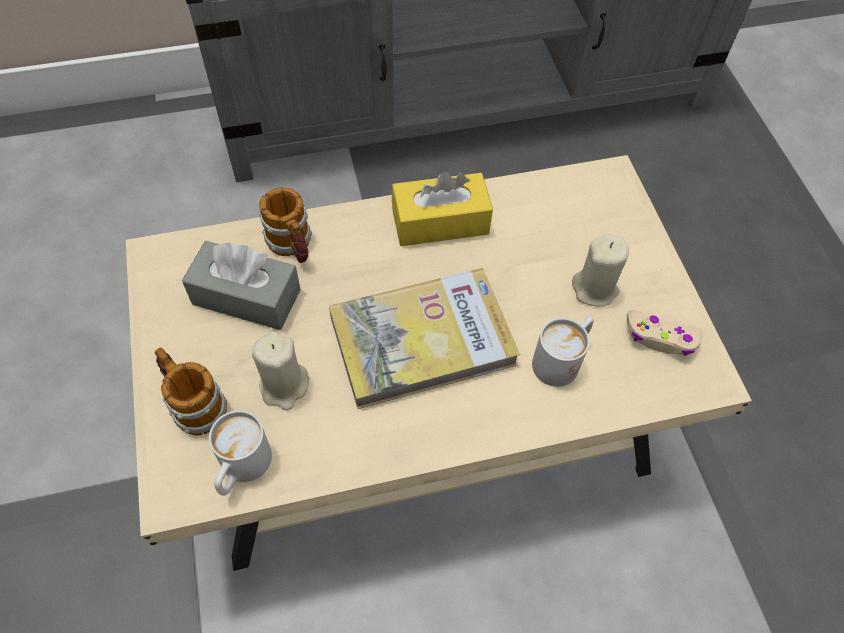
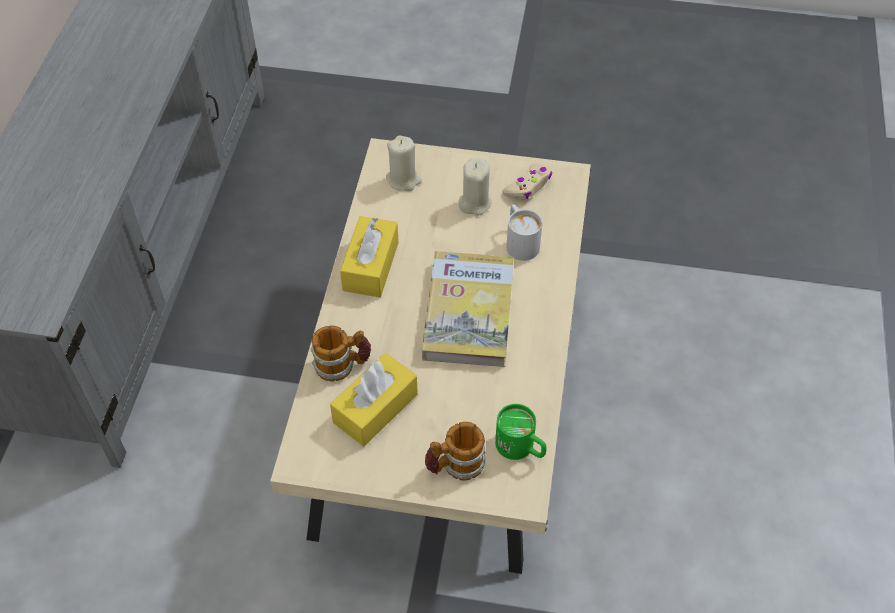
camera: 65 degrees left, 5 degrees down
(241, 469) = (521, 448): white mug -> green mug
(246, 297) = (375, 408): grey tissue box -> yellow tissue box
(284, 386) = (467, 405): beige candle -> beige candle (403, 180)

